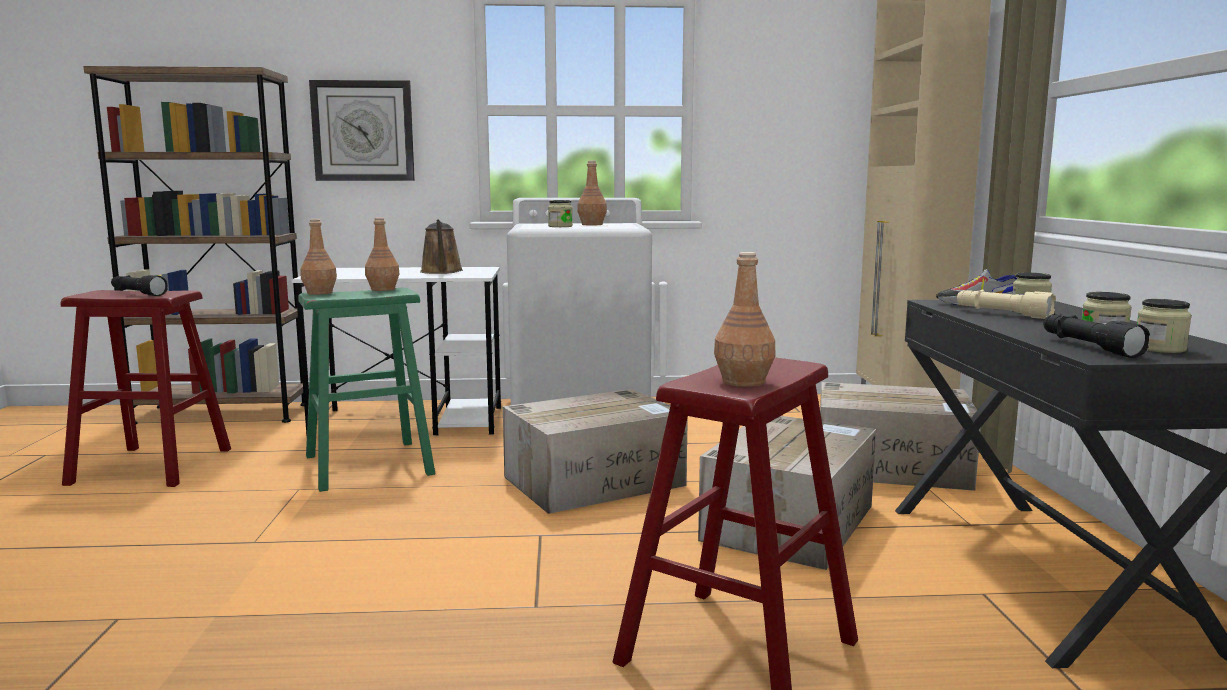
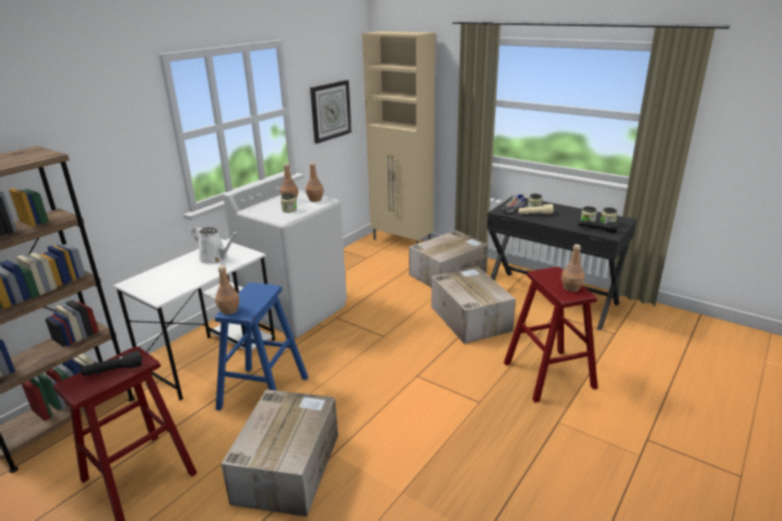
camera: 50 degrees left, 15 degrees up
(363, 131) = (102, 173): wall clock -> wall clock (330, 111)
(368, 465) = (263, 393): green stool -> blue stool
(382, 289) = (247, 290): brown bottle -> brown bottle (315, 200)
(441, 272) = (215, 258): brown watering can -> white watering can
(596, 481) = (377, 338): cardboard box -> cardboard box (288, 466)

